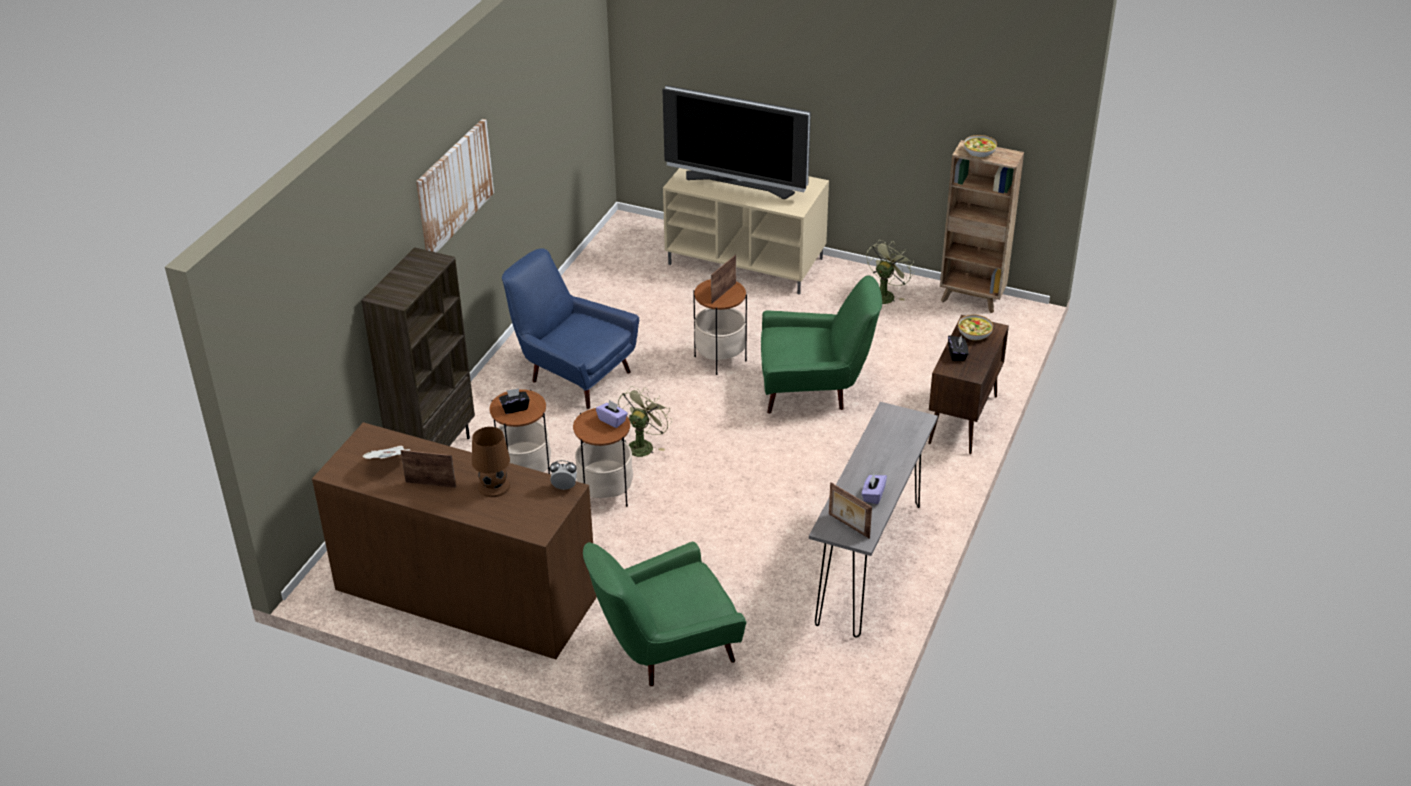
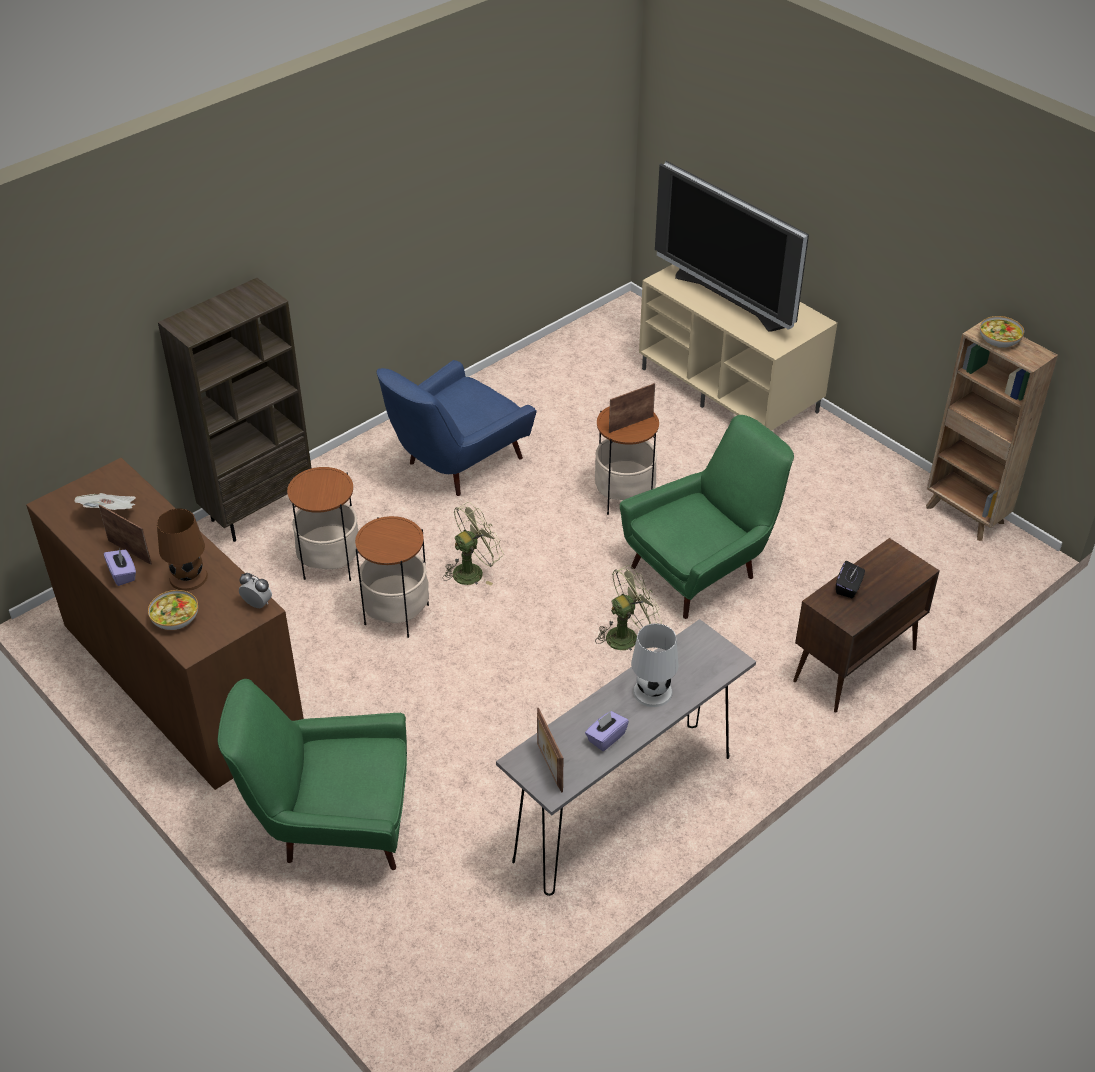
camera: 25 degrees right, 5 degrees up
(454, 186) = (338, 220): picture -> none
(515, 408) = (316, 488): black tissue box -> none
(572, 374) = (456, 464): blue armchair -> blue armchair turned 105 degrees counterclockwise
(612, 420) = (404, 537): purple tissue box -> purple tissue box (123, 574)
(813, 390) = (703, 569): green armchair -> green armchair turned 60 degrees counterclockwise
(883, 457) = (653, 692): none -> white table lamp
(884, 294) = (862, 478): green fan -> green fan (627, 635)
(974, 333) = (889, 567): bowl -> bowl (175, 618)

